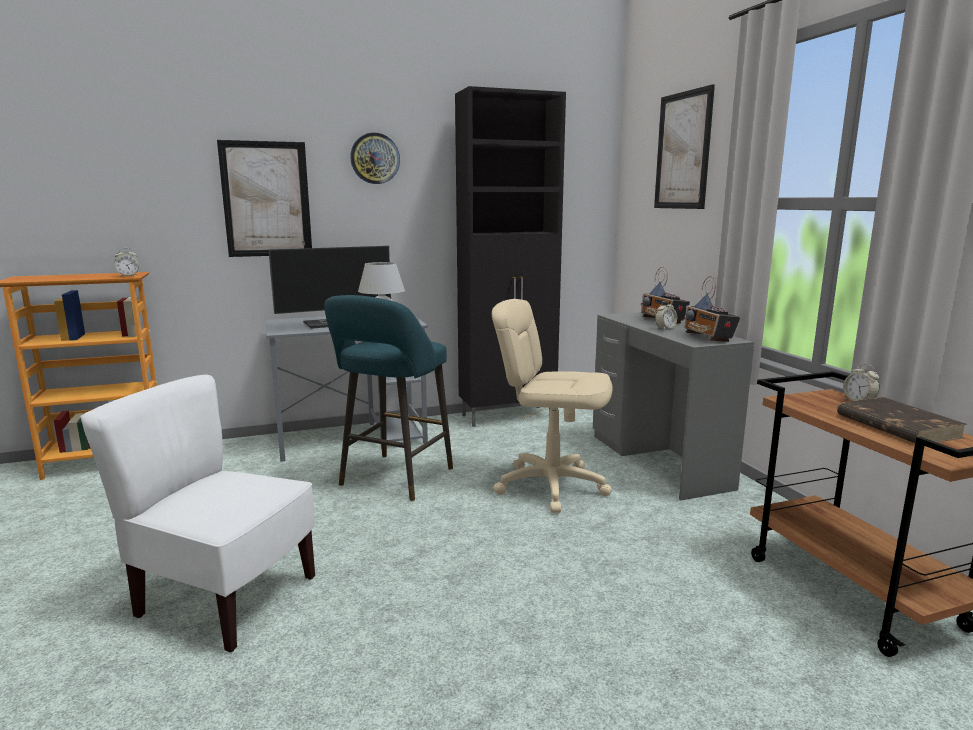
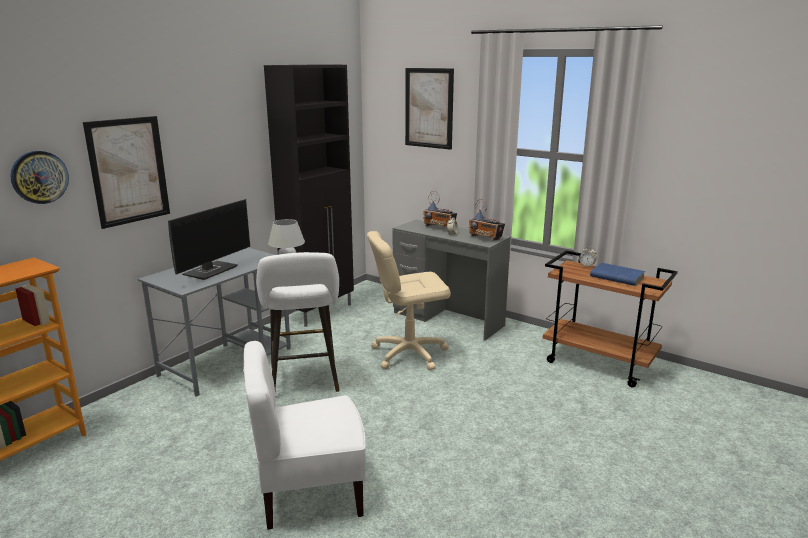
camera: 35 degrees left, 5 degrees up
(128, 276) = (39, 267): alarm clock -> none
(375, 158) = (209, 123): wall clock -> wall clock (39, 177)
(393, 479) = (304, 381): turquoise stool -> white stool
(896, 425) = (616, 277): brown book -> blue book

